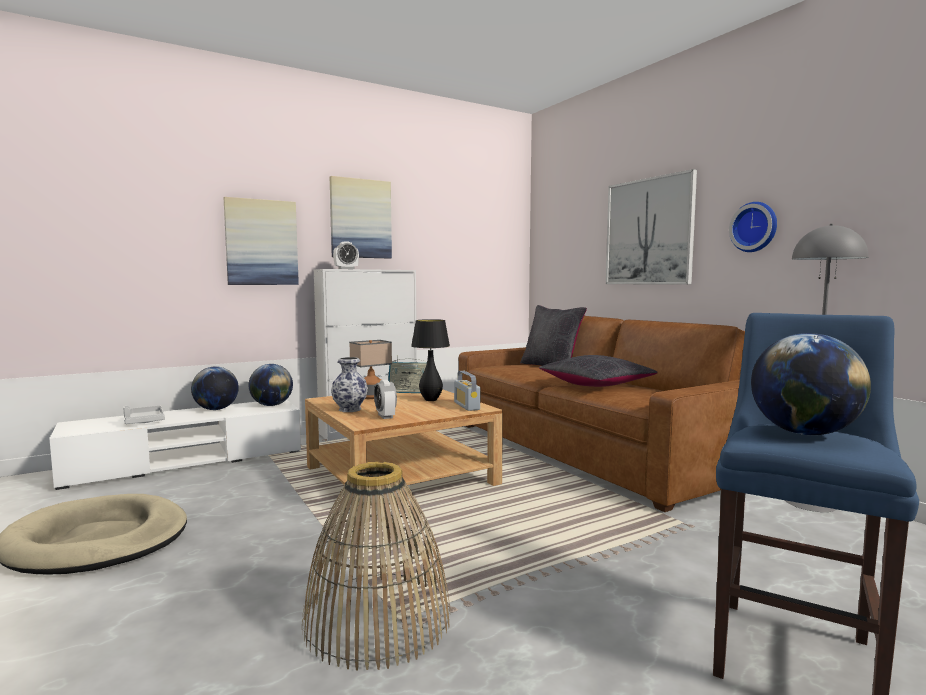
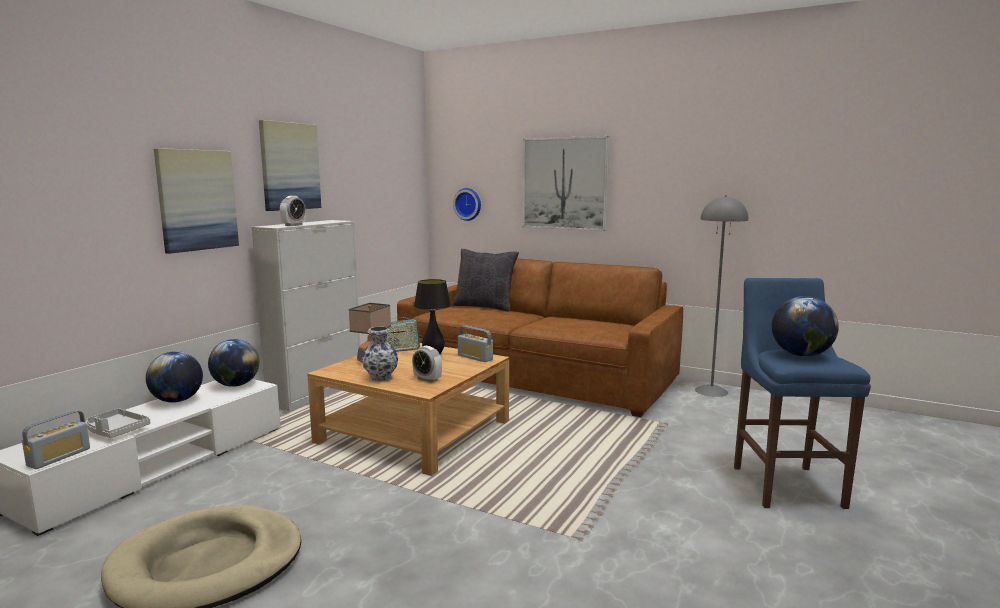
camera: 30 degrees left, 5 degrees up
(84, 431) = (59, 457): none -> radio
(377, 619) = (556, 541): basket -> none
(596, 385) = (554, 323): black pillow -> none
(755, 227) = (659, 188): wall clock -> wall clock (468, 204)

